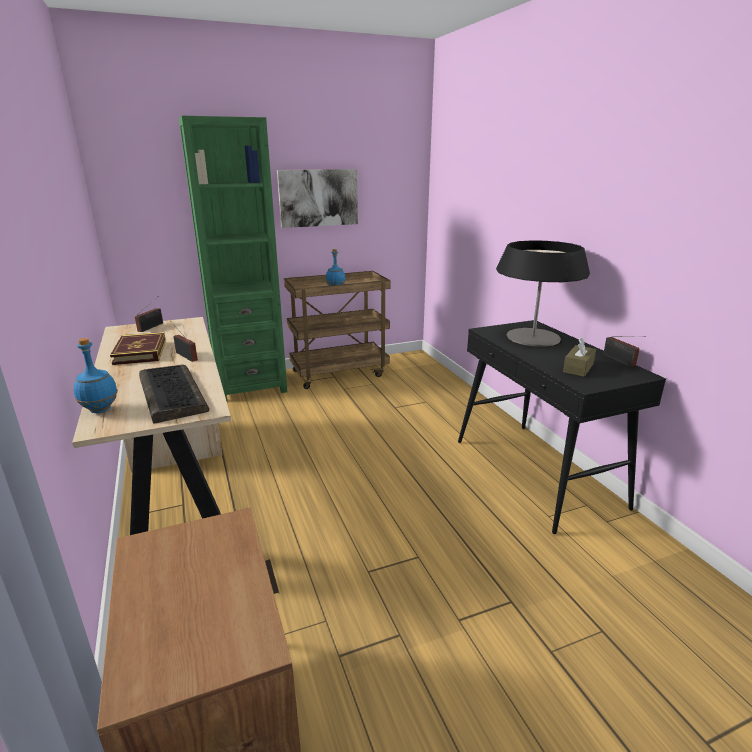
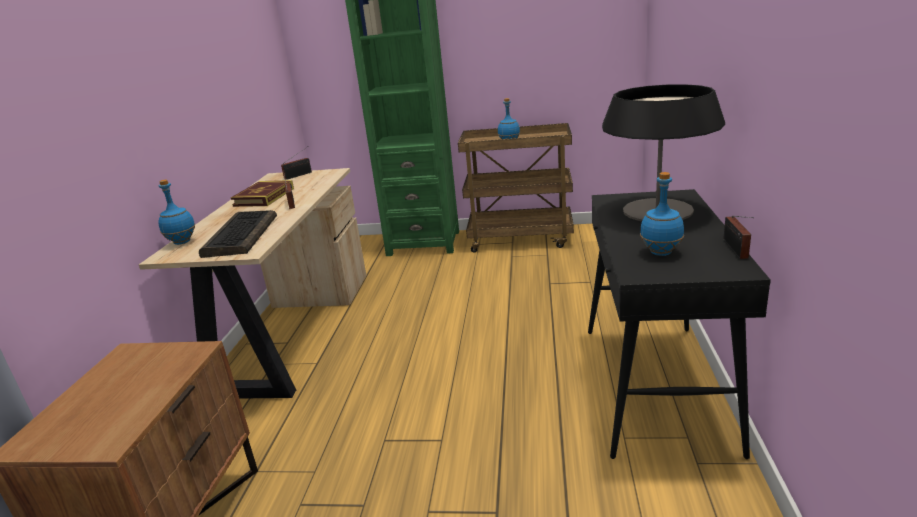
camera: 30 degrees right, 0 degrees up
(318, 198) = (503, 41): picture -> none
(578, 368) = (660, 253): brown tissue box -> blue bottle

